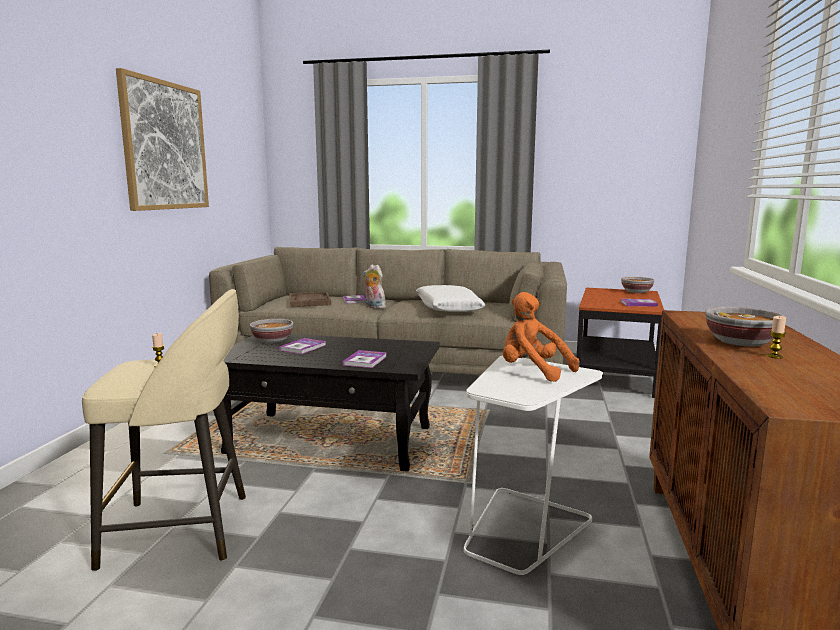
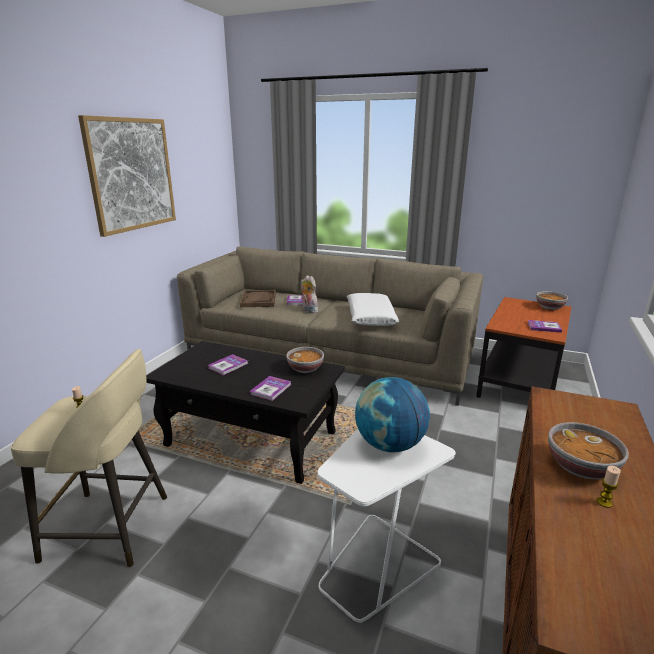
camera: 10 degrees right, 10 degrees up
(273, 341) = (208, 354): bowl -> bowl (305, 369)
(532, 371) = (390, 444): orange plush toy -> globe

